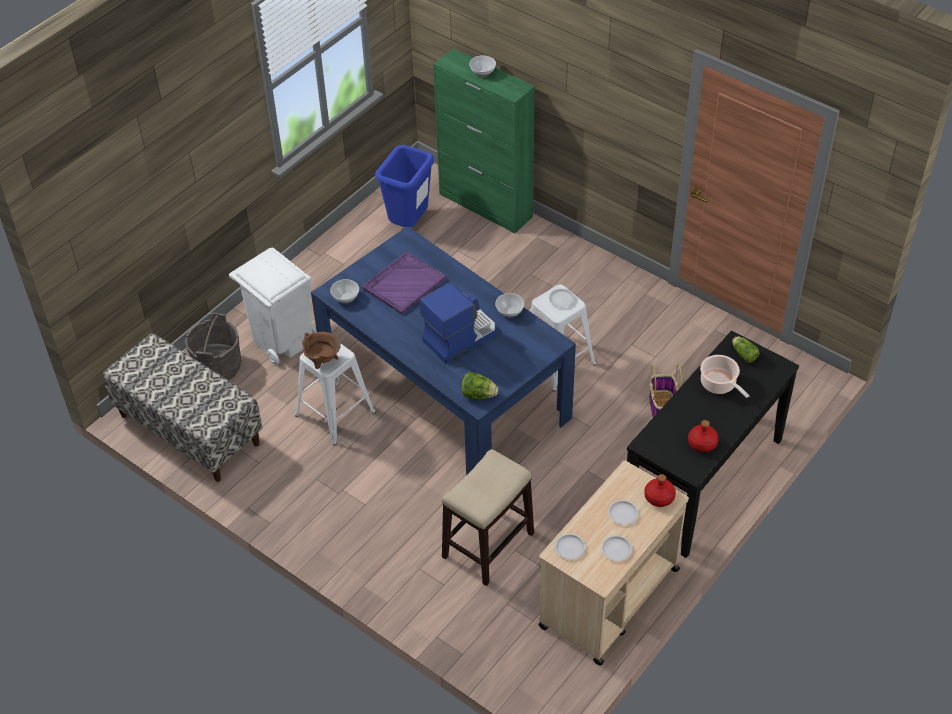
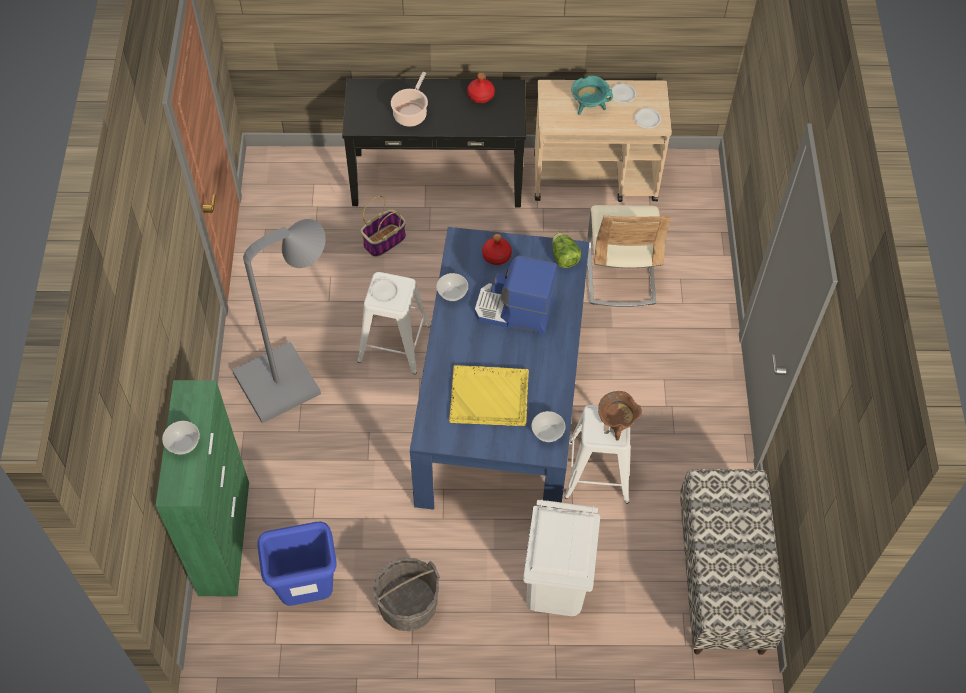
camera: 130 degrees left, 10 degrees up
(218, 367) = (636, 617): grey bucket -> grey bucket (408, 606)
(403, 284) = (490, 397): purple tray -> yellow tray
(488, 544) = (620, 273): stool -> beige chair
(580, 290) = (289, 378): none -> grey floor lamp
(623, 514) = (589, 107): white plate -> turquoise cooking pot
(659, 497) = (554, 95): red bottle -> red bottle (496, 256)
(743, 353) = (363, 115): lettuce -> none

